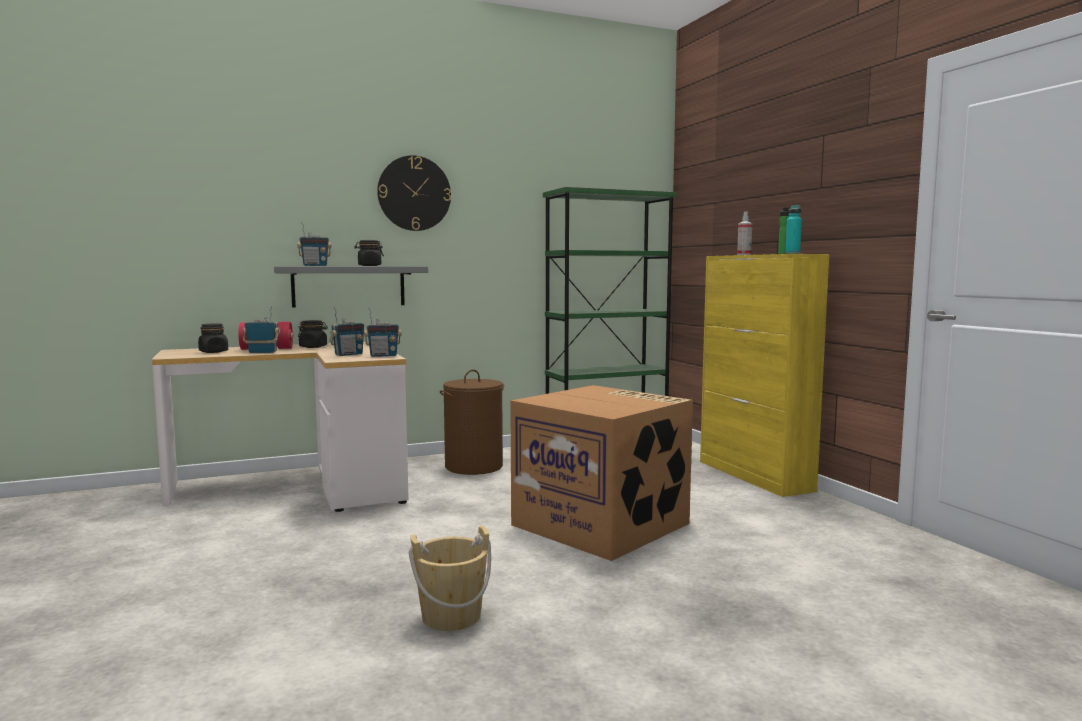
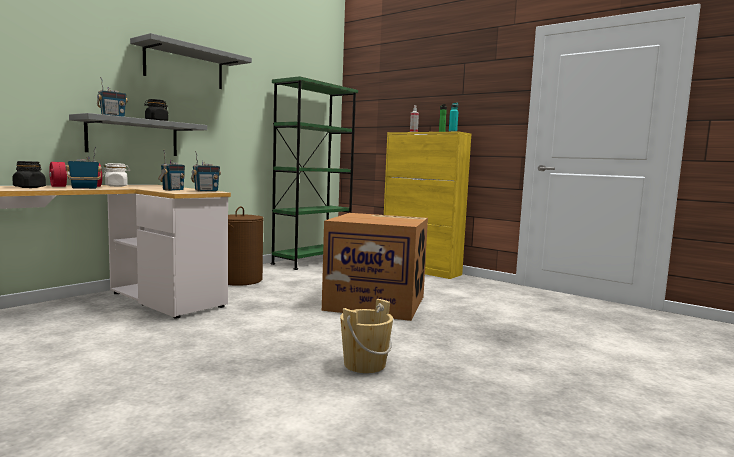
camera: 30 degrees left, 0 degrees up
(313, 347) = (116, 186): black jar -> white jar
(414, 193) = (184, 66): wall clock -> grey shelf

